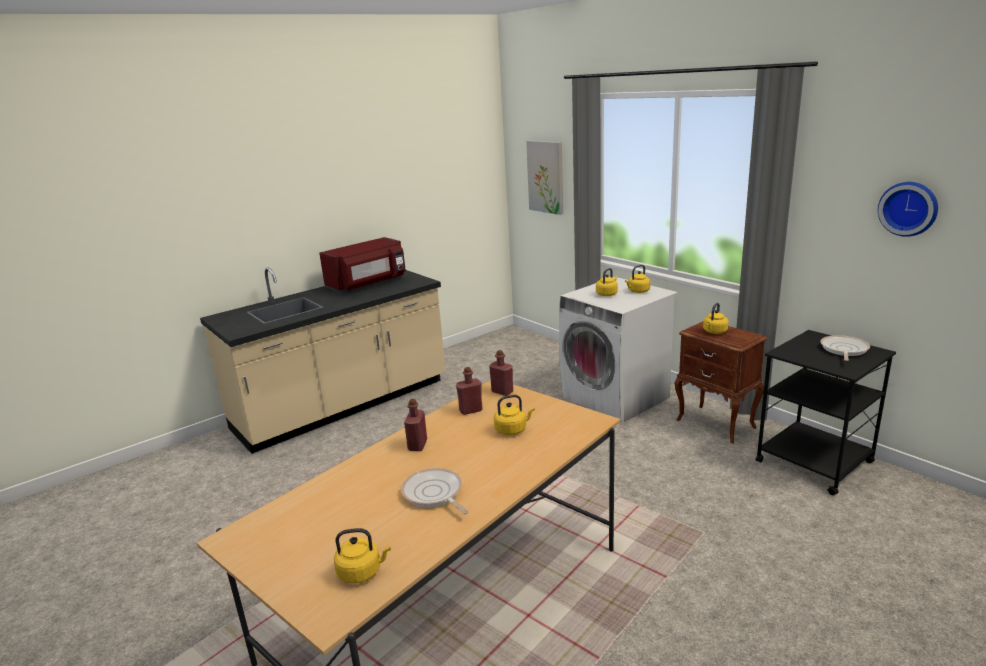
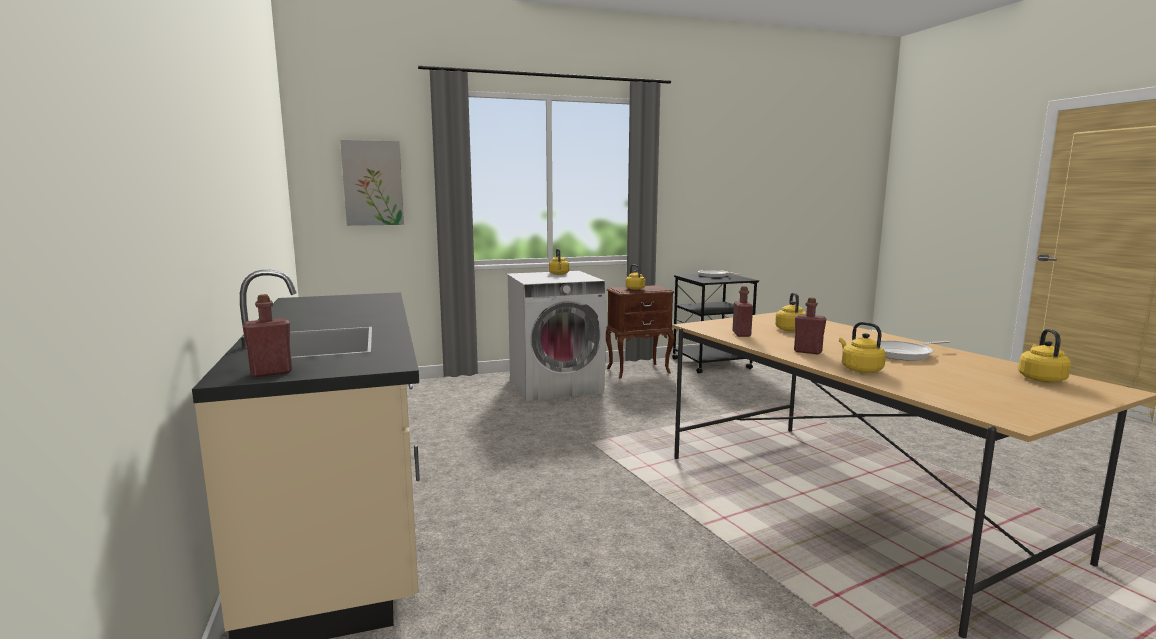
camera: 70 degrees left, 10 degrees down
(368, 283) = (318, 308): red microwave -> none
(502, 392) = (708, 325): red bottle -> red bottle (271, 372)
(607, 294) = (549, 278): yellow kettle -> yellow kettle (860, 369)
(909, 208) = (719, 179): wall clock -> none

